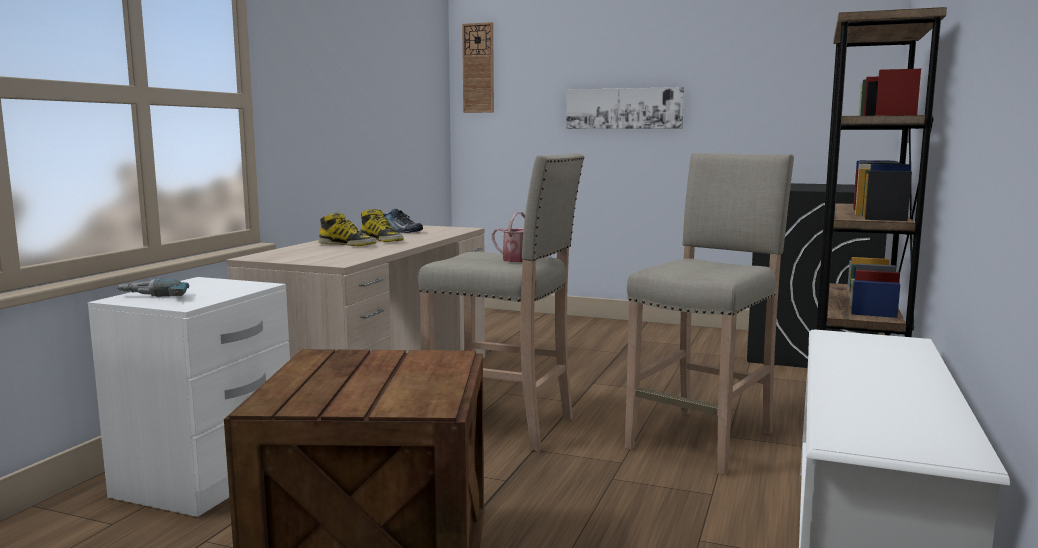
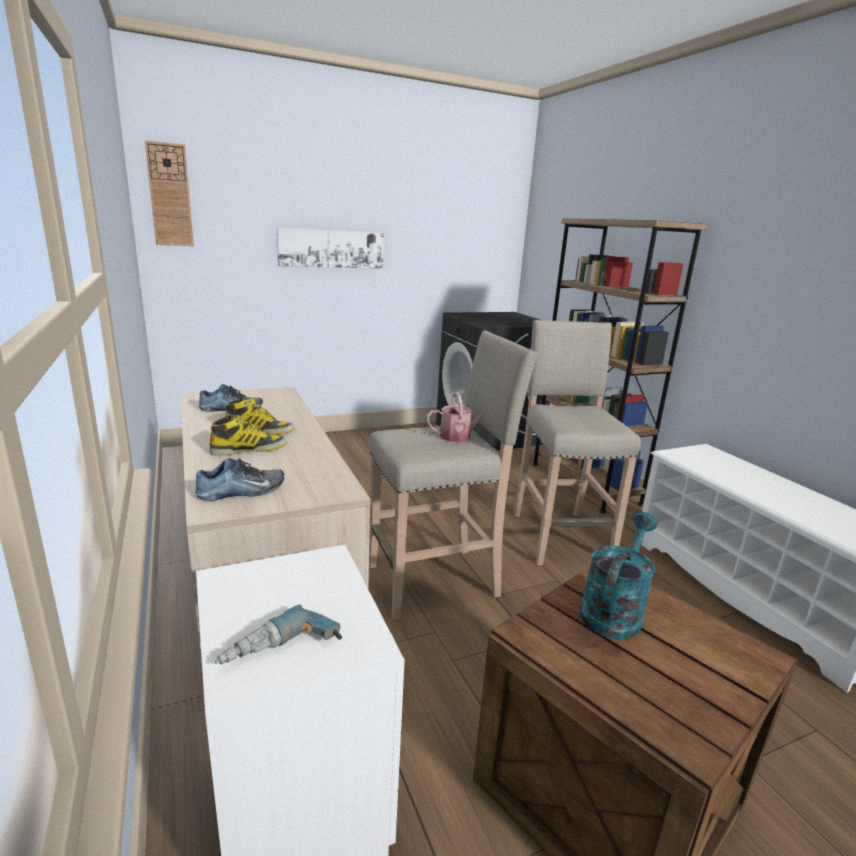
camera: 45 degrees left, 10 degrees up
(287, 255) = (242, 491): none -> shoe
(401, 365) = (613, 610): none -> turquoise watering can

